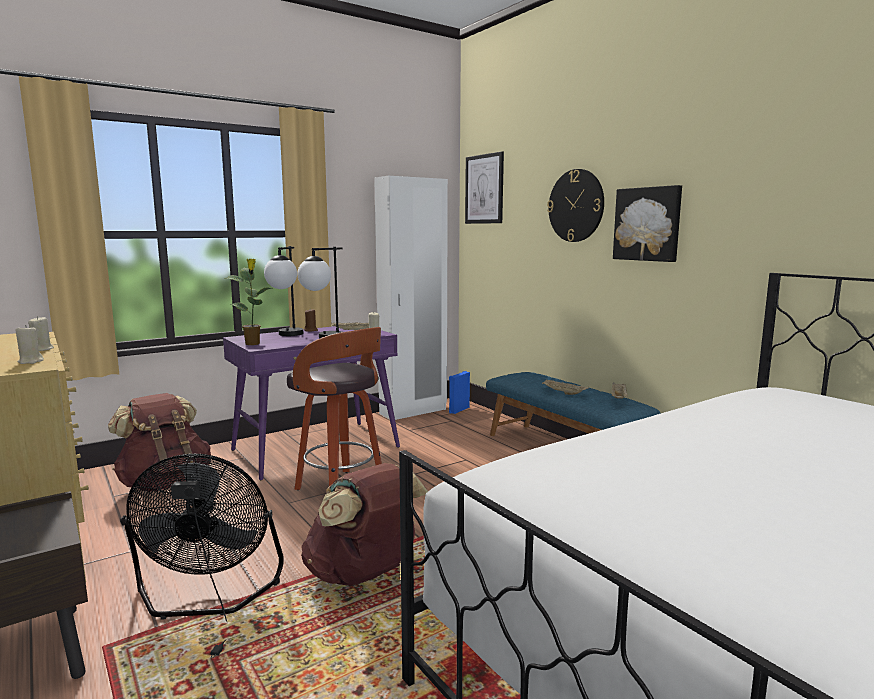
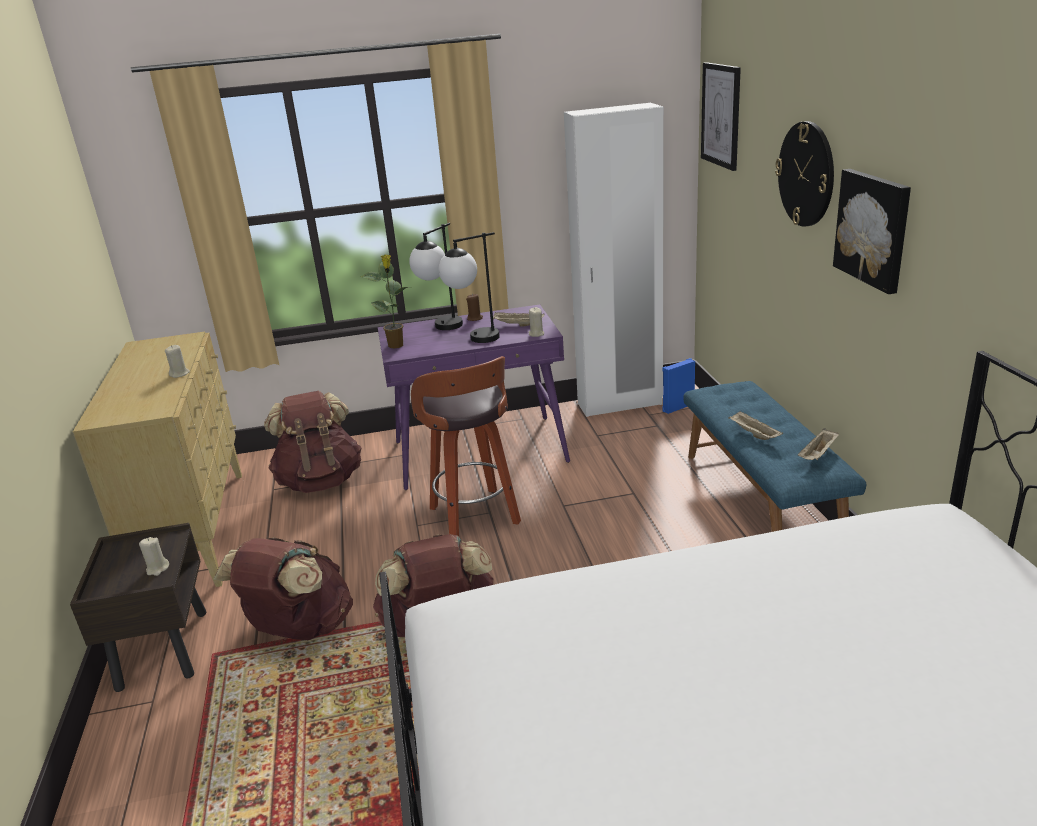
camera: 25 degrees right, 15 degrees up
(30, 361) = (160, 398): beige candle -> beige candle (157, 569)
(205, 603) = (299, 629): black fan -> brown backpack

